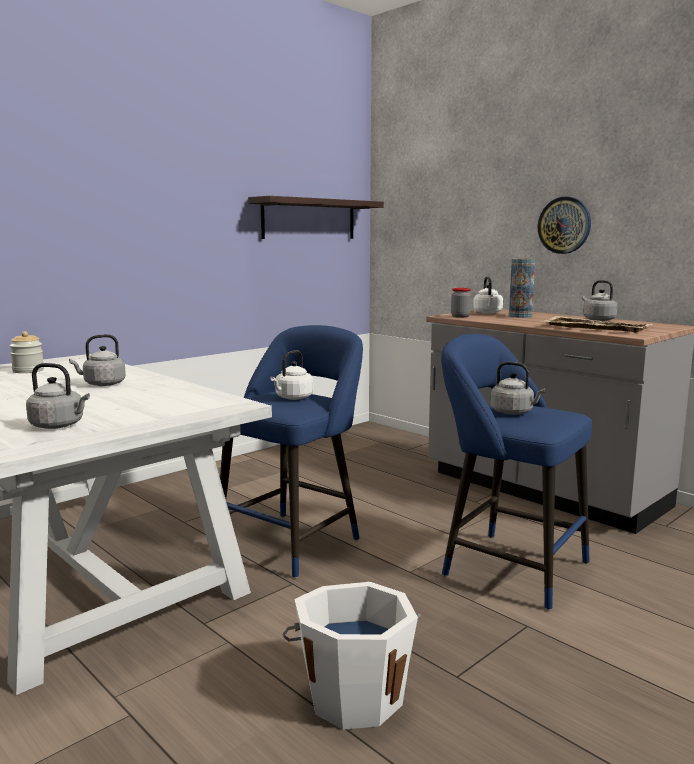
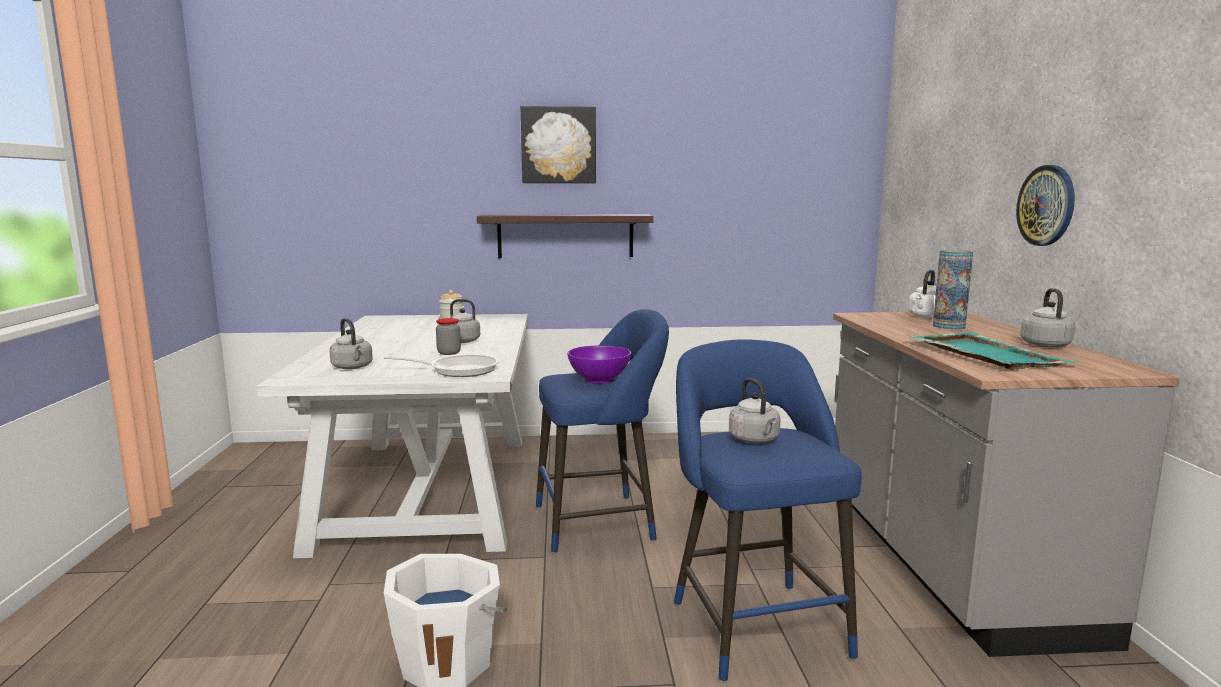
camera: 40 degrees right, 0 degrees up
(112, 163) = (558, 145): none -> picture
(191, 406) = (458, 370): none -> frying pan
(292, 398) = (599, 380): white kettle -> purple bowl
(309, 219) = (786, 191): shelf -> shelf (565, 236)
(460, 316) = (868, 318): jar -> jar (449, 353)
(595, 327) = (984, 354): beige tray -> turquoise tray

